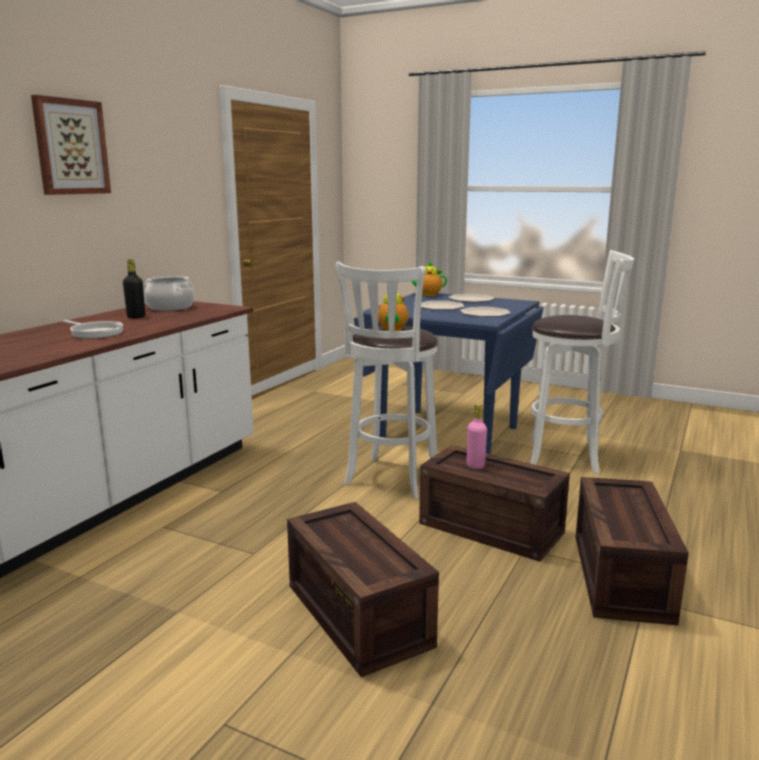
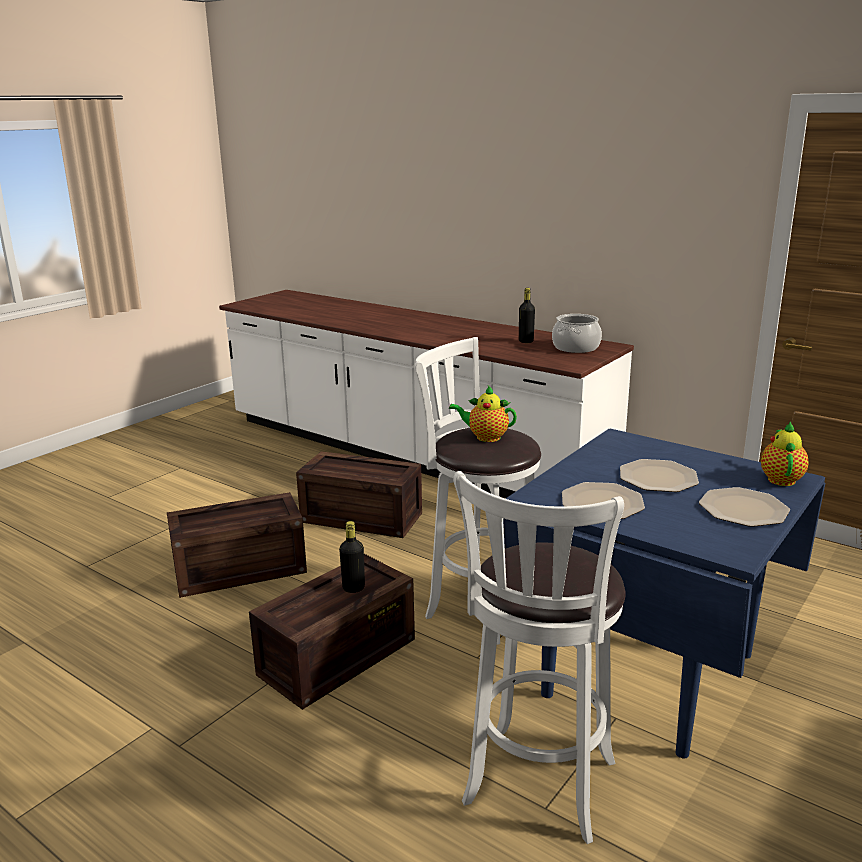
camera: 100 degrees right, 5 degrees up
(70, 147) = (553, 179): picture -> none
(95, 333) = (461, 336): frying pan -> none
(475, 465) = (353, 588): pink bottle -> black bottle
(618, 575) = (200, 724): crate -> crate (364, 517)

